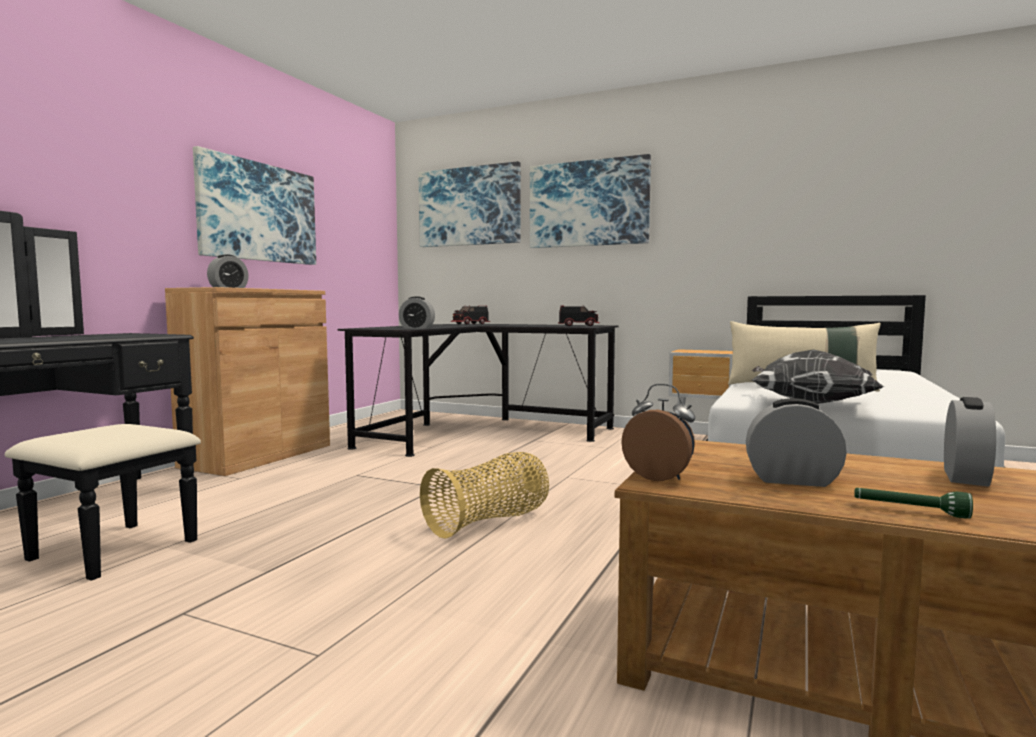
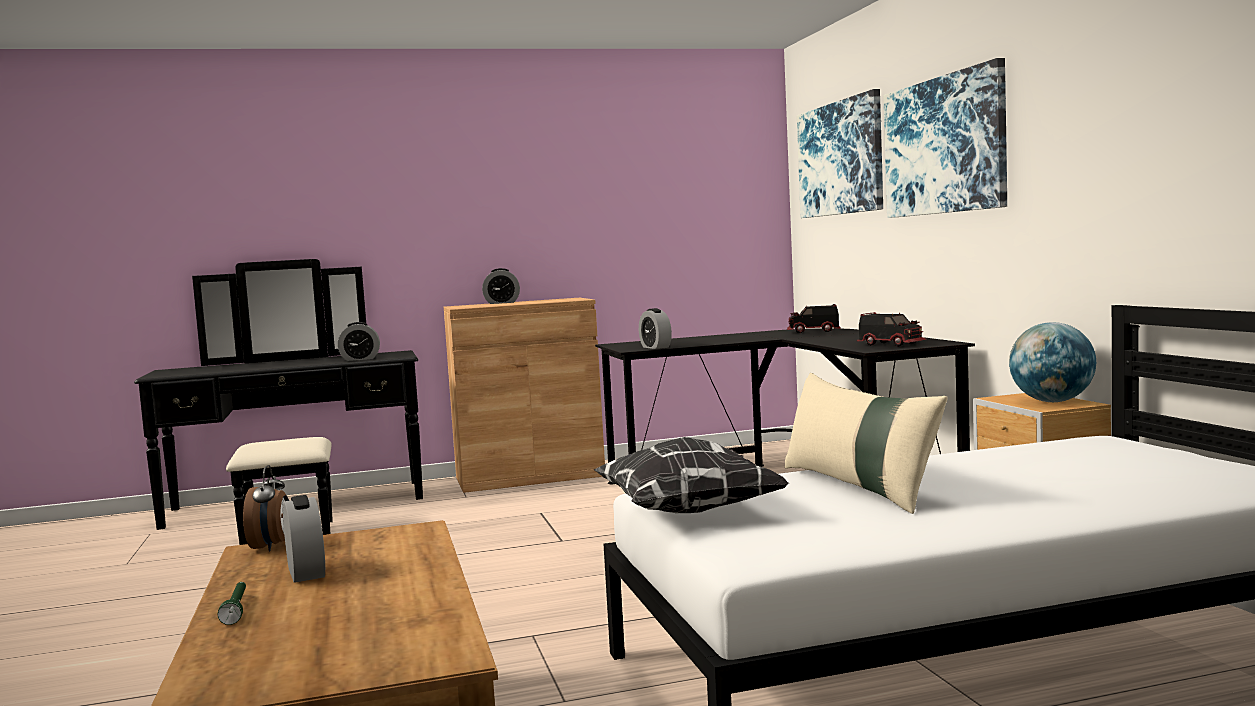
camera: 50 degrees right, 0 degrees up
(258, 212) = (556, 213): picture -> none
(489, 522) = (499, 583): basket -> none
(711, 351) = (1052, 401): none -> globe
(965, 477) = (395, 611): alarm clock -> alarm clock (360, 359)

